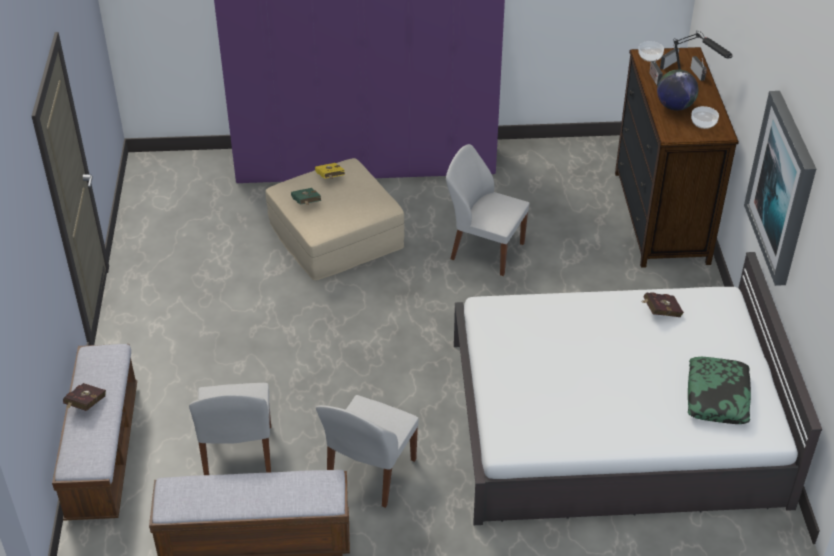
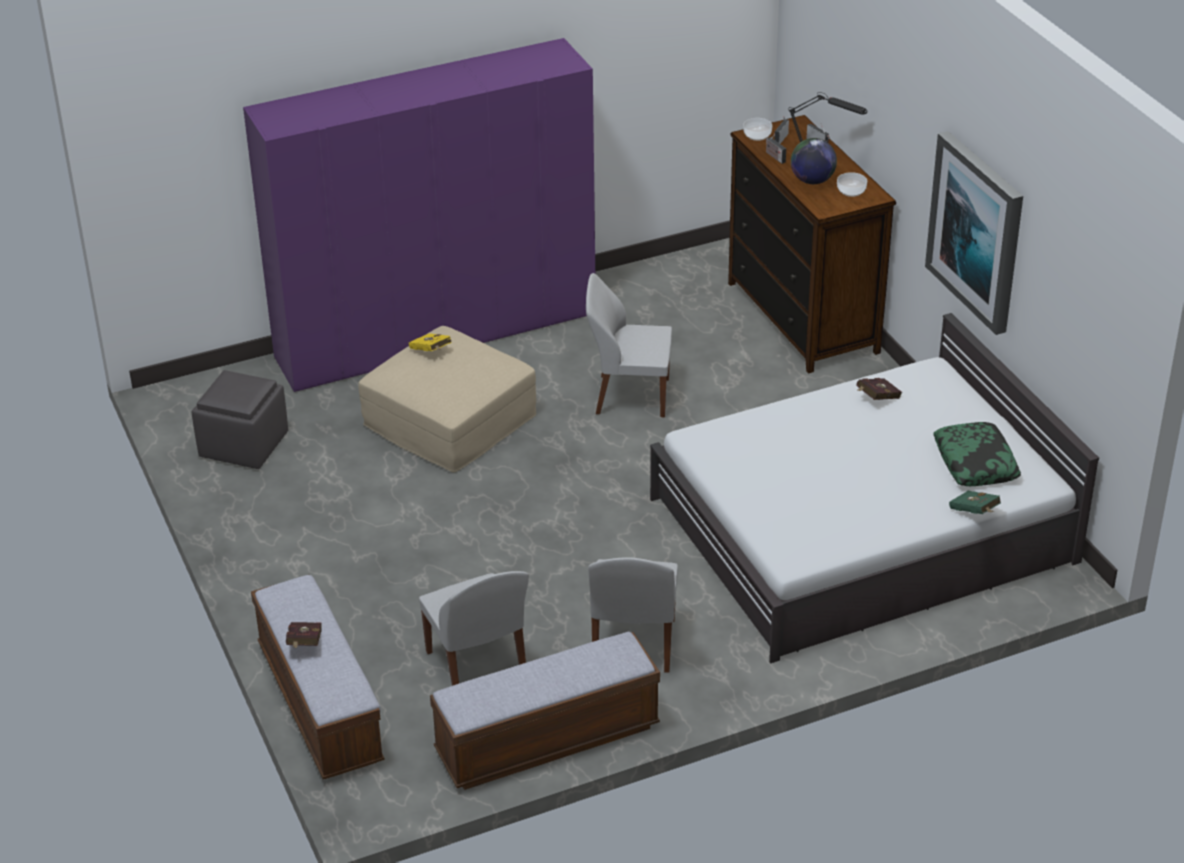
camera: 20 degrees left, 5 degrees down
(176, 216) = (243, 445): none -> grey ottoman
(306, 204) = (421, 385): green book -> green book (975, 513)

